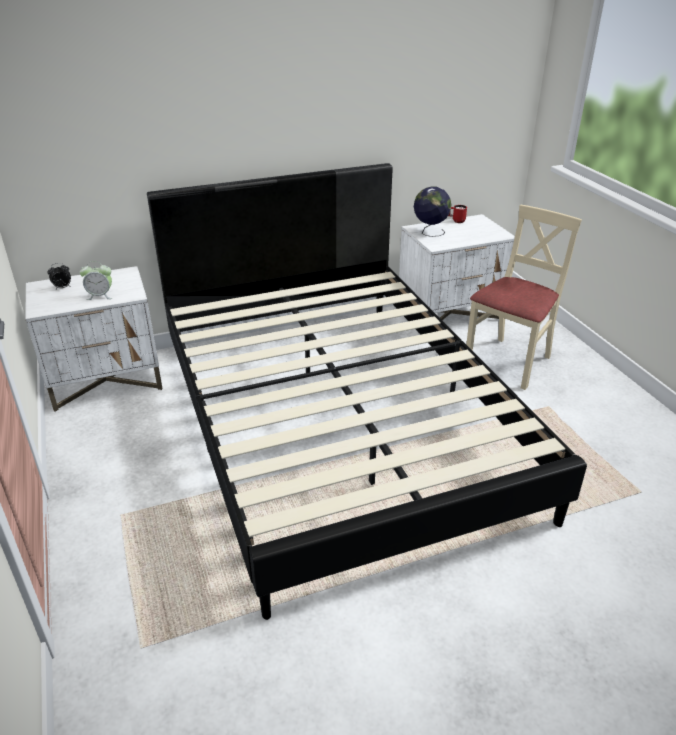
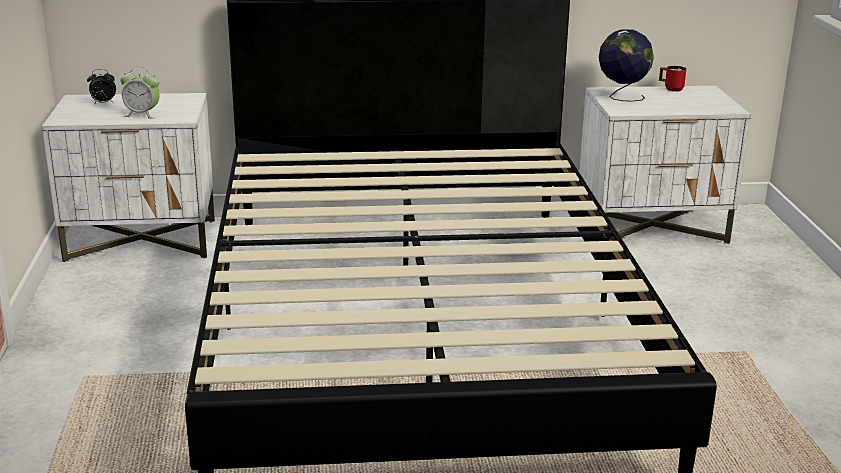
camera: 15 degrees right, 10 degrees down
(509, 362) = (713, 293): beige chair -> none

